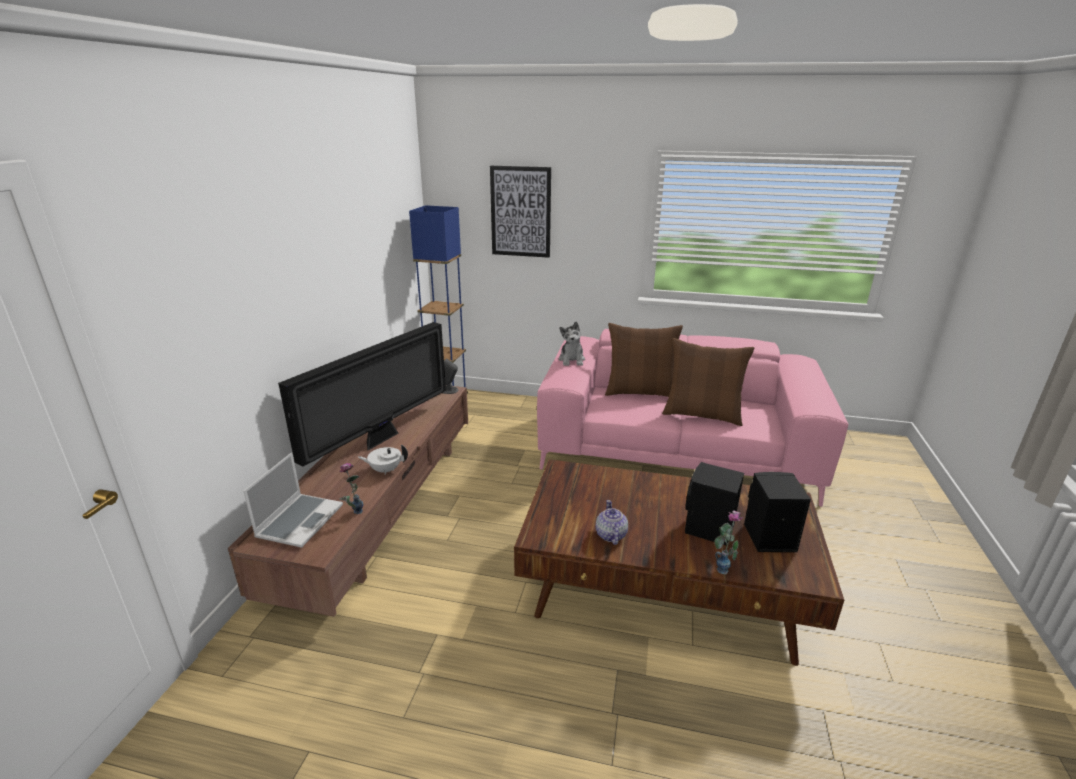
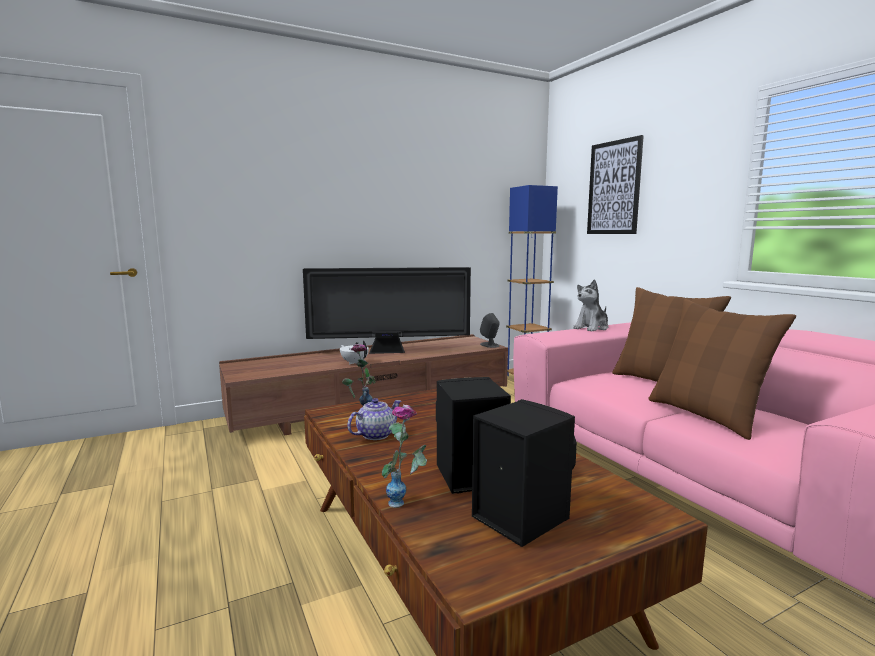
camera: 50 degrees right, 15 degrees down
(300, 521) = (266, 364): laptop -> none
(353, 515) = (290, 371): vase -> vase (358, 409)

